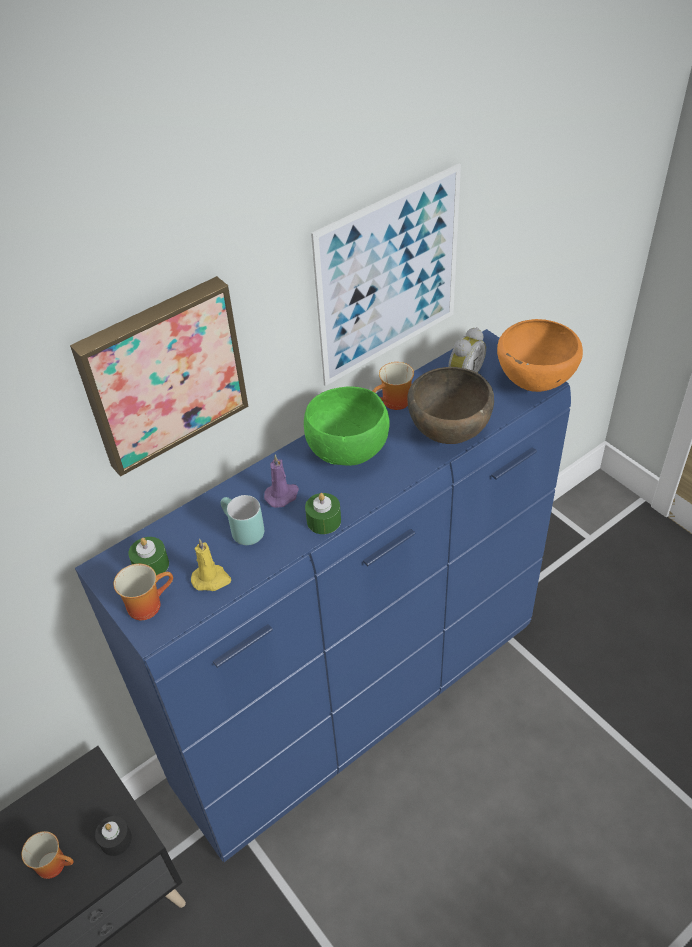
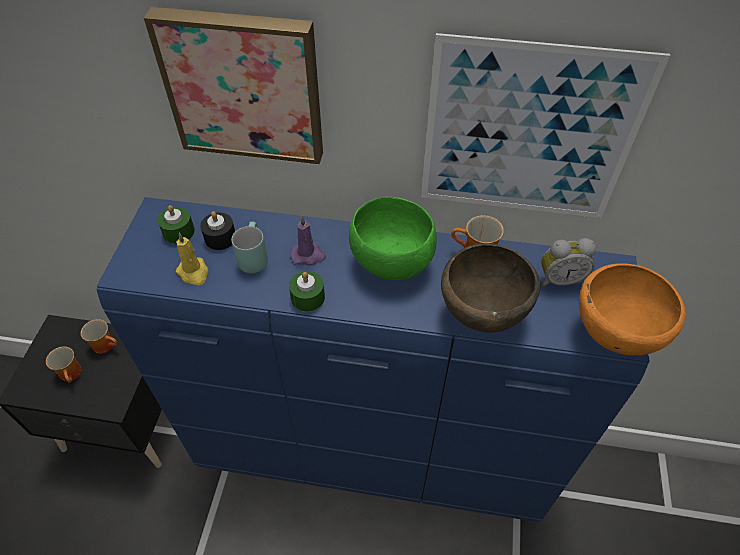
camera: 45 degrees right, 5 degrees up
(116, 839) = (108, 392): black candle -> black candle (220, 238)
(147, 603) = (144, 254): mug -> mug (106, 344)

